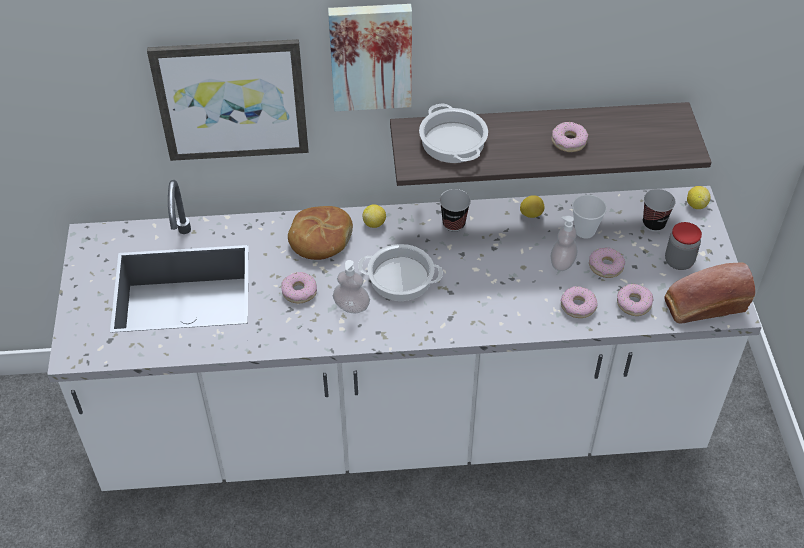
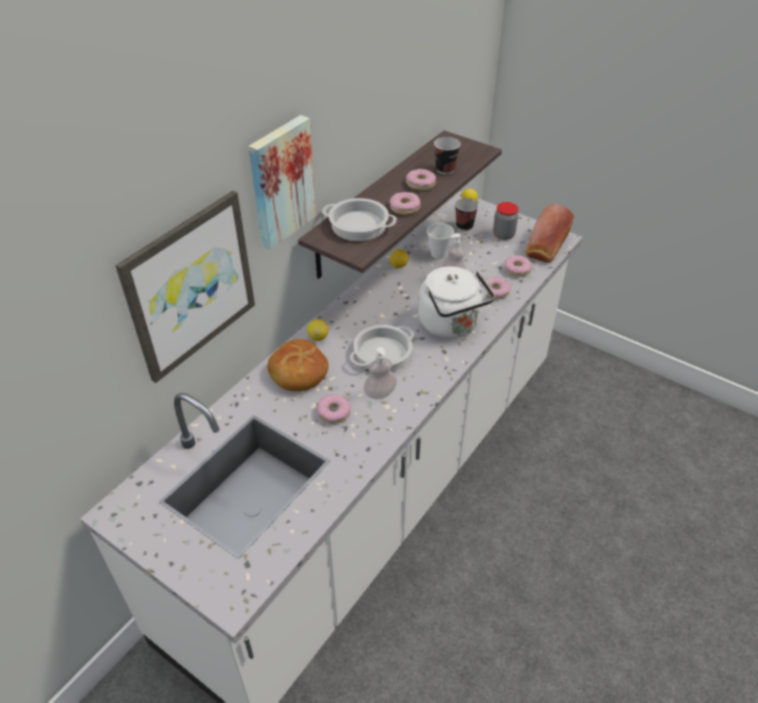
camera: 50 degrees left, 5 degrees down
(453, 223) = (365, 302): cup -> cup (445, 169)
(491, 302) = (451, 325): none -> white kettle
(605, 266) = (476, 263): donut -> donut (404, 208)

